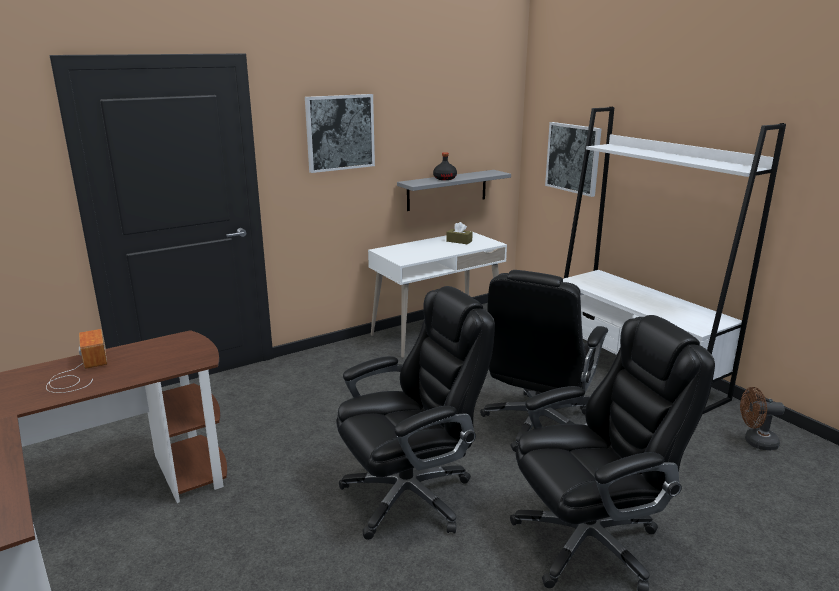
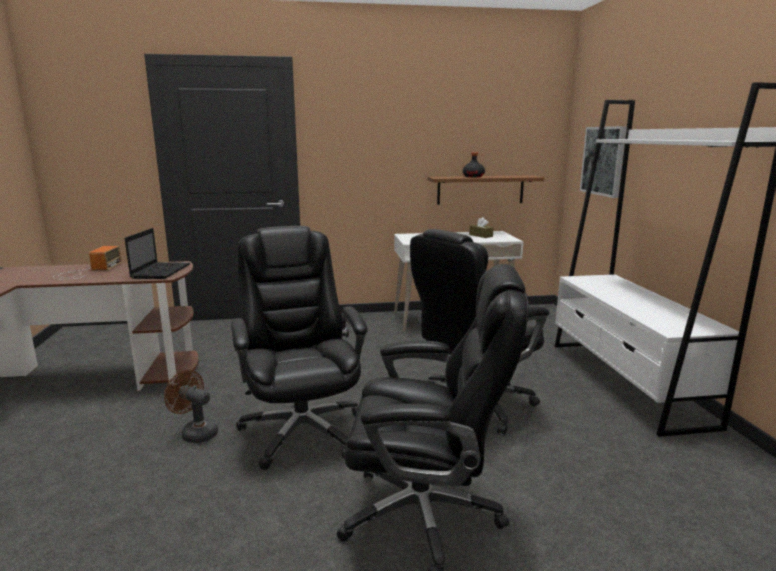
camera: 25 degrees right, 5 degrees down
(181, 353) = (161, 271): none -> laptop
(340, 132) = (373, 127): picture -> none
(410, 496) = (302, 430): black office chair -> black office chair turned 105 degrees counterclockwise
(447, 190) = (480, 190): grey shelf -> brown shelf
(755, 442) = (722, 477): brown fan -> brown fan (195, 433)

